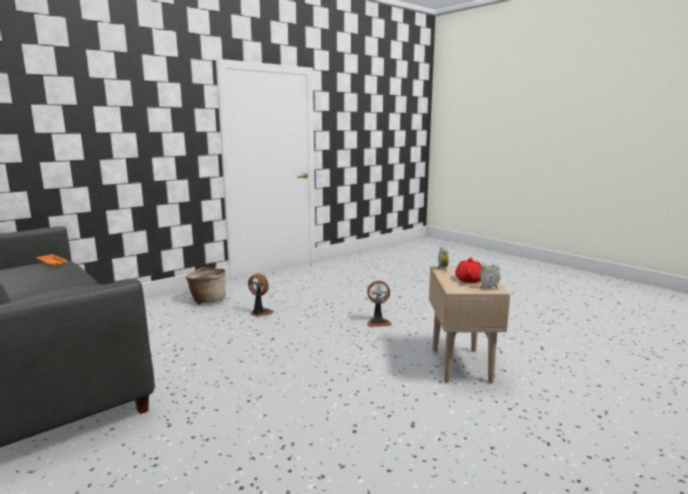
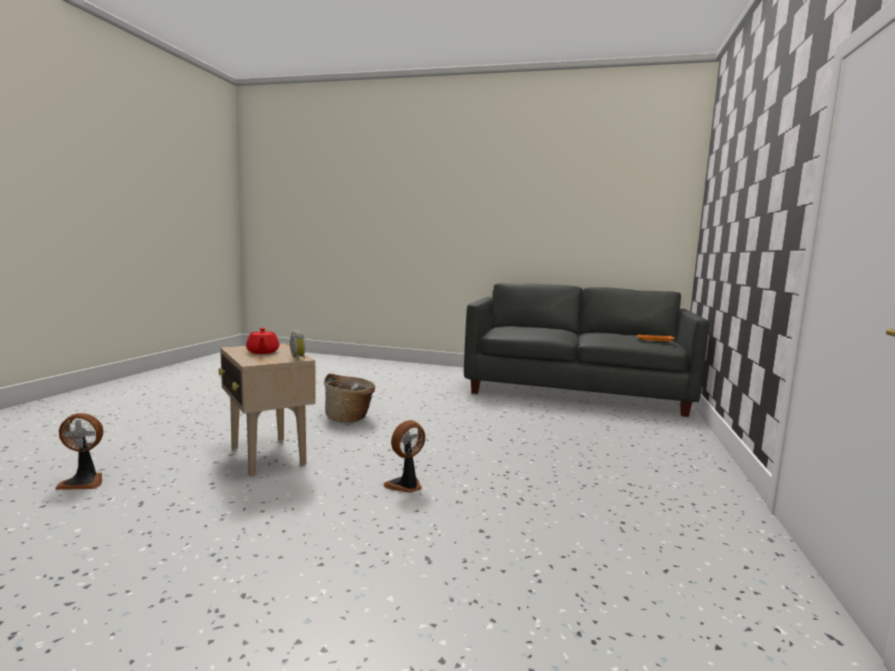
camera: 145 degrees right, 5 degrees down
(207, 300) = (665, 461): basket -> basket (349, 418)
(260, 313) = (566, 461): fan -> fan (84, 482)
(488, 287) = (241, 348): alarm clock -> none

